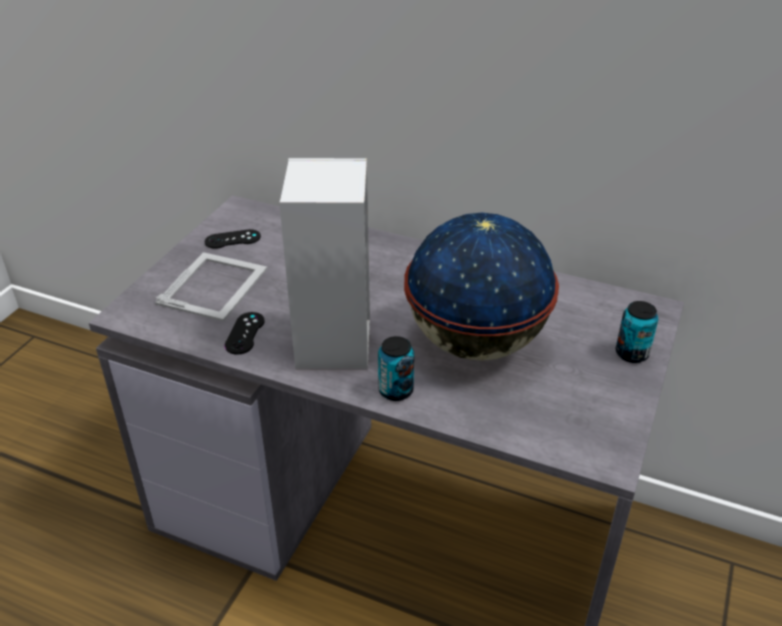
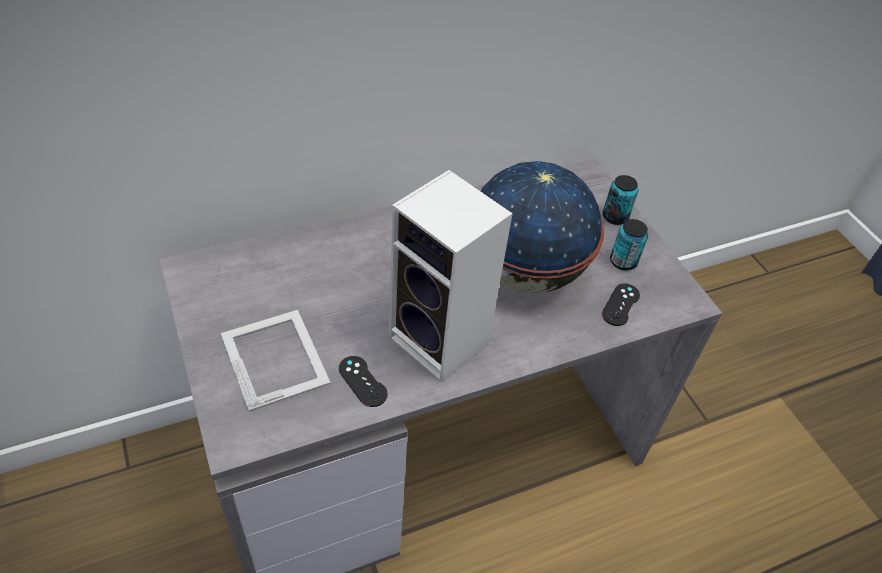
camera: 50 degrees left, 10 degrees up
(232, 239) = (227, 303): black game controller -> black game controller (620, 304)
(395, 391) = (526, 346): can -> can (623, 261)

